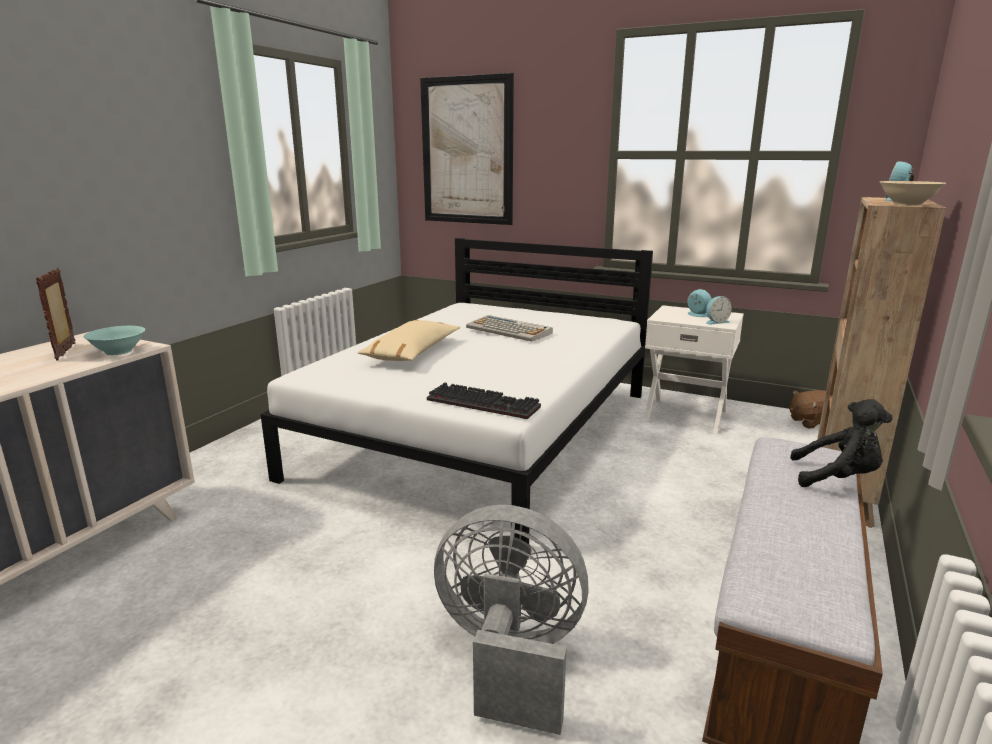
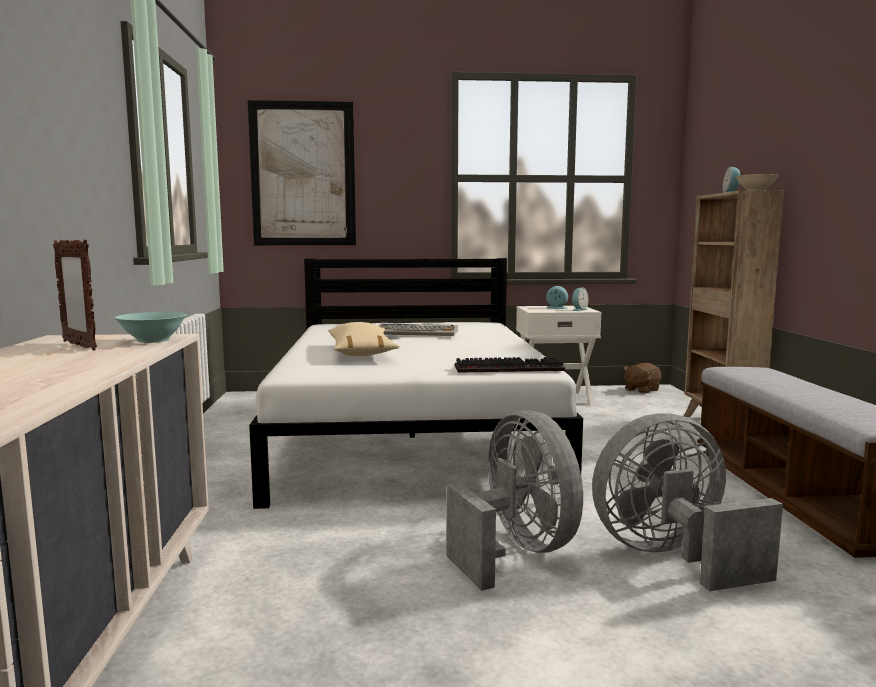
camera: 30 degrees left, 10 degrees down
(386, 595) = (517, 551): none -> grey fan
(837, 478) = (790, 375): black plush toy -> none

